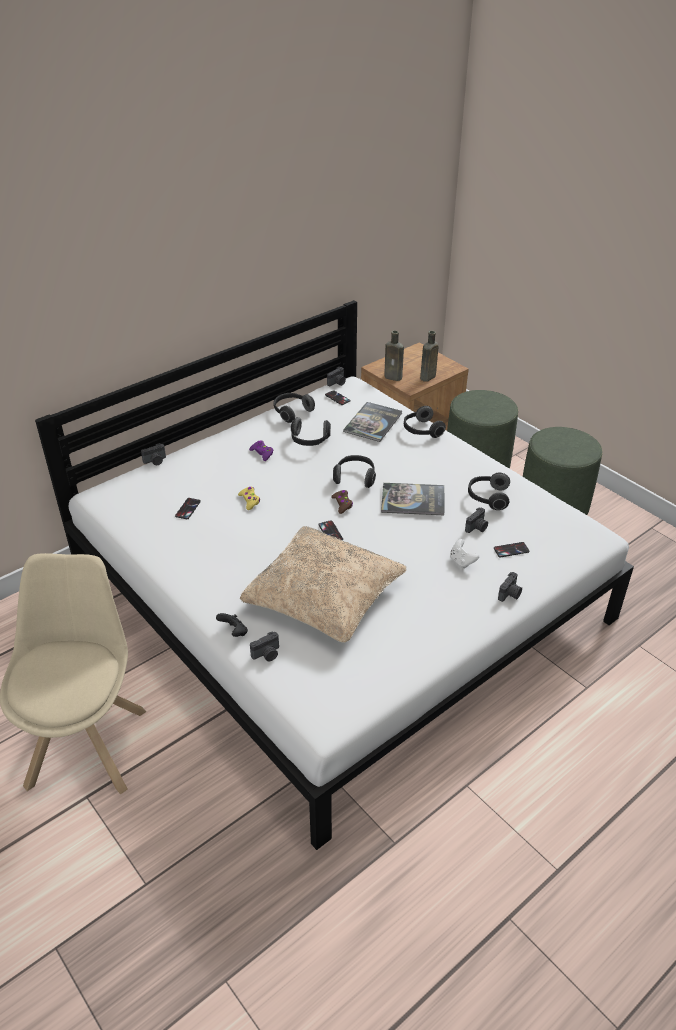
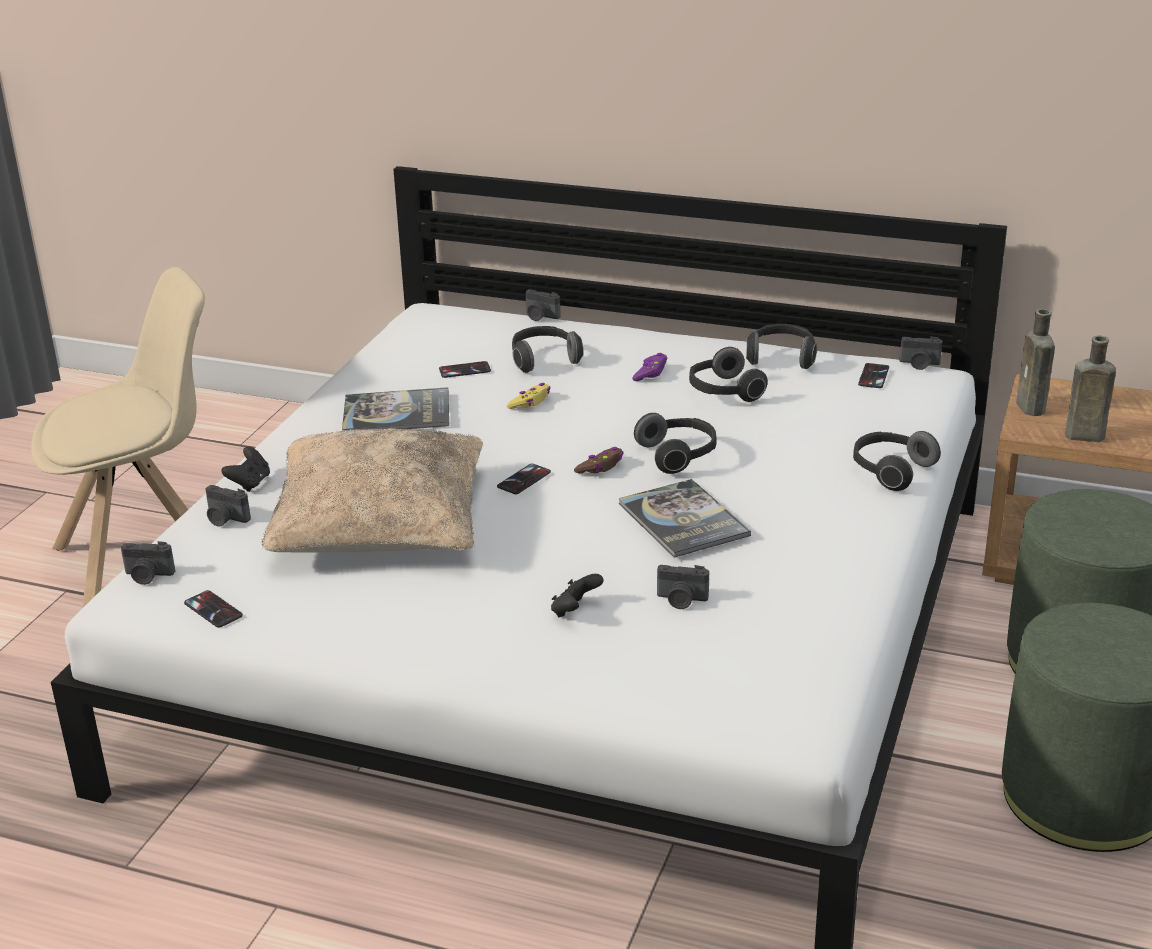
camera: 60 degrees right, 10 degrees down
(373, 422) = (846, 422): book -> book (396, 413)
(462, 561) = (575, 611): white game controller -> black game controller
(487, 498) = (777, 586): headphones -> headphones (543, 360)
(510, 594) = (534, 679): camera -> camera (148, 576)
(511, 550) = (658, 650): phone -> phone (213, 609)

